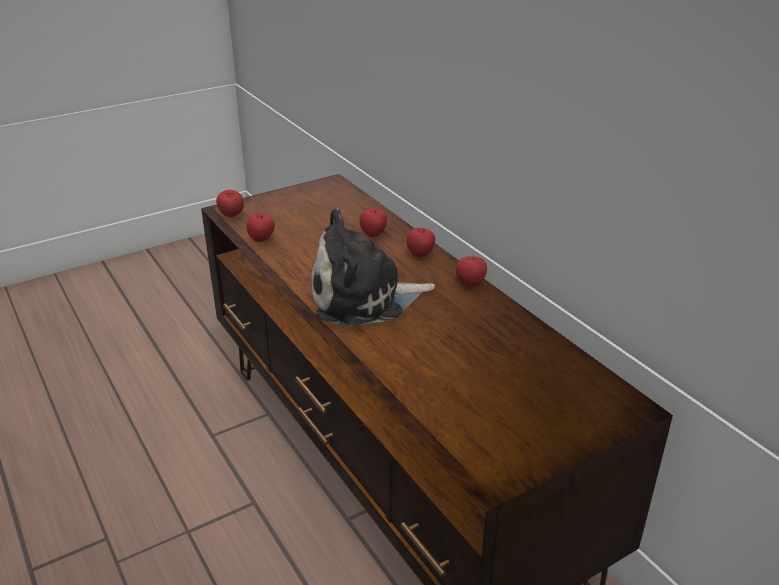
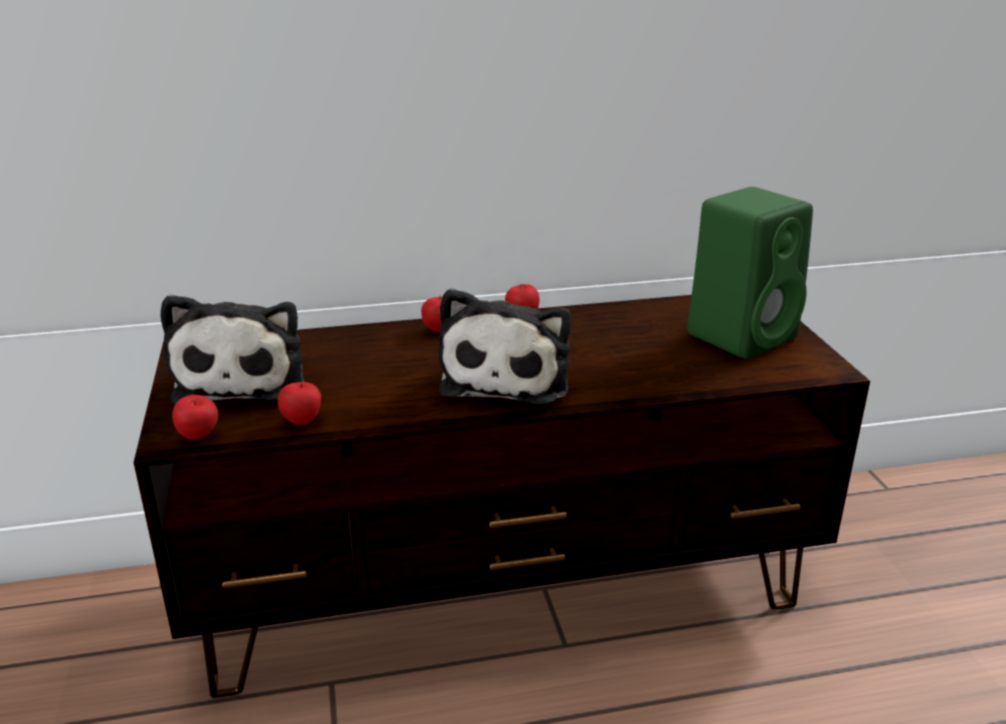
camera: 70 degrees left, 5 degrees down
(307, 208) = (243, 377): none -> plush toy
(373, 235) = (366, 347): apple -> none
(531, 410) = (743, 335): none -> green speaker

